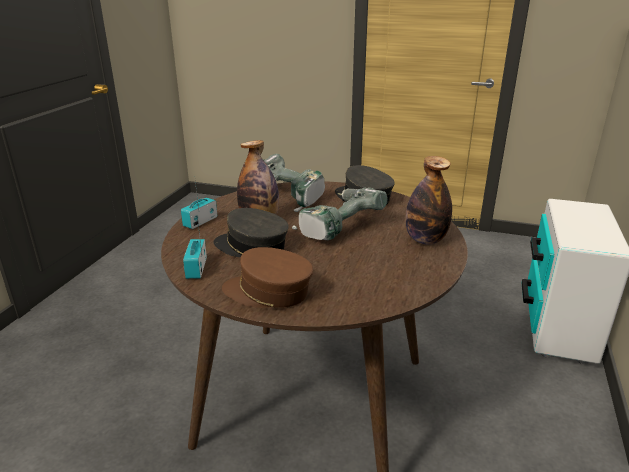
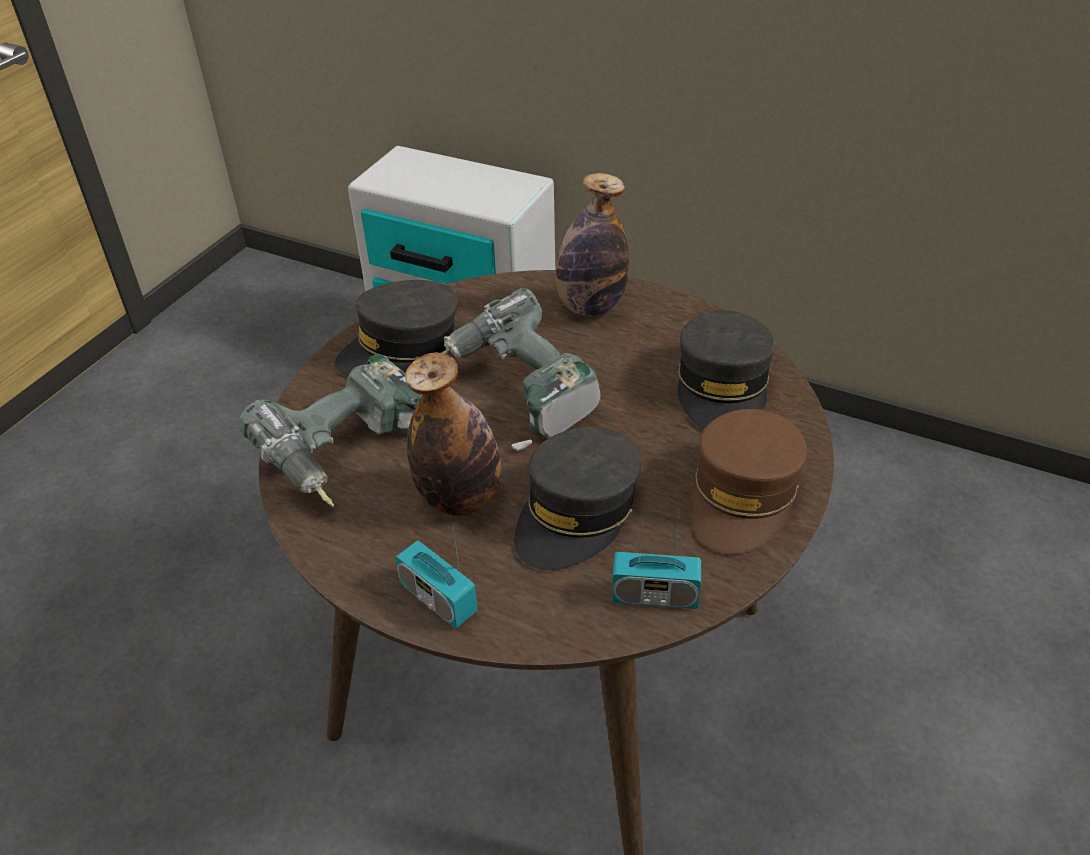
camera: 80 degrees left, 15 degrees up
(365, 284) = (722, 387): none -> grey cap

